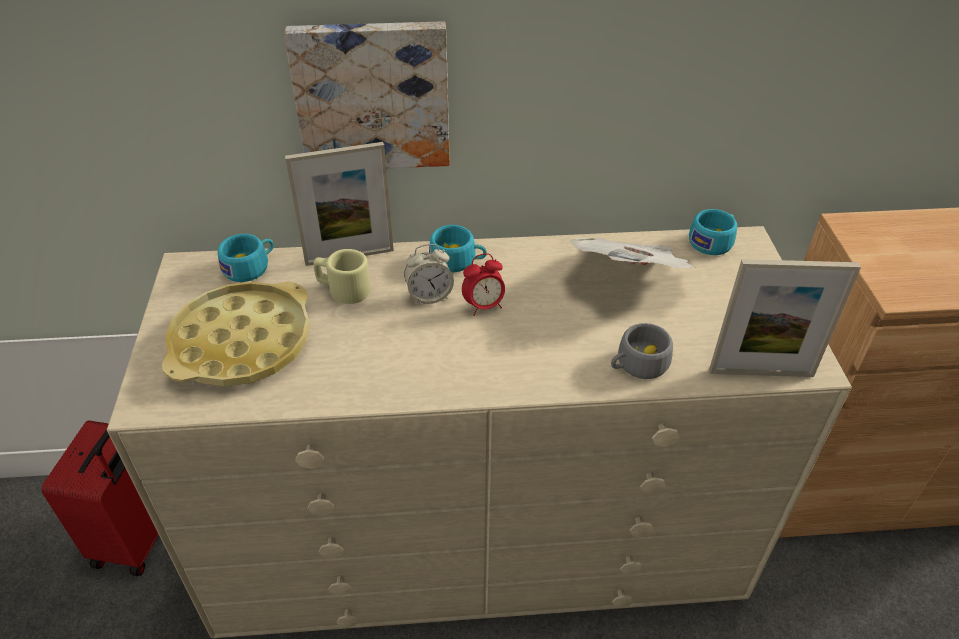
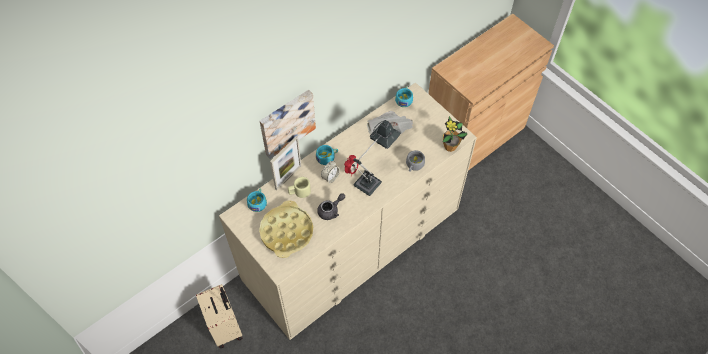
camera: 35 degrees left, 15 degrees up
(138, 538) = (226, 327): red suitcase -> beige suitcase
(368, 353) = (331, 210): none -> grey teapot
(511, 342) = (371, 179): none -> table lamp
(761, 373) = (450, 147): picture frame -> potted plant

